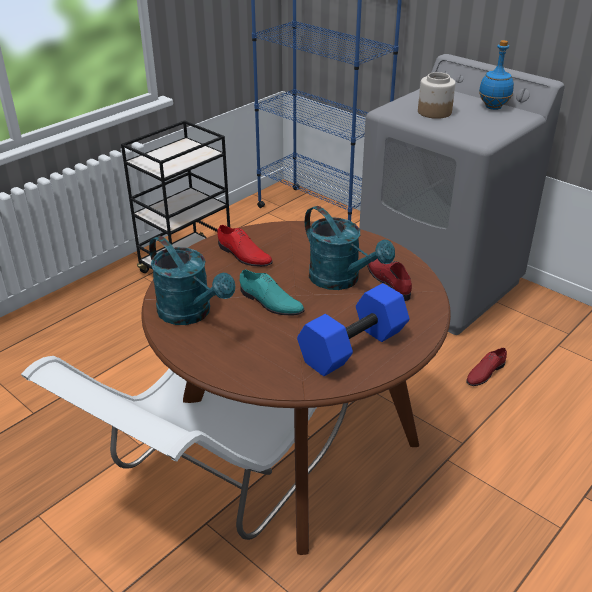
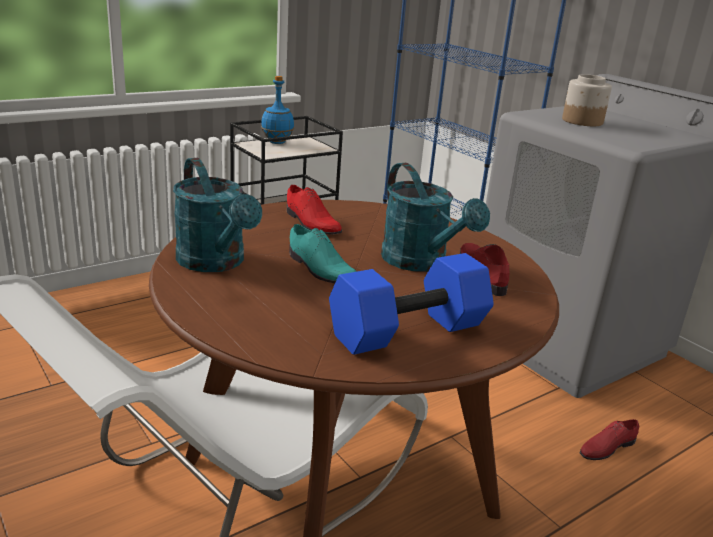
camera: 10 degrees right, 10 degrees down
(492, 107) = (655, 127): blue bottle -> blue bottle (276, 142)

